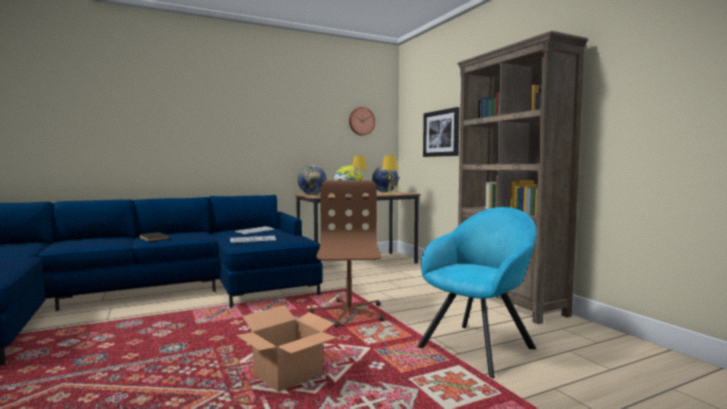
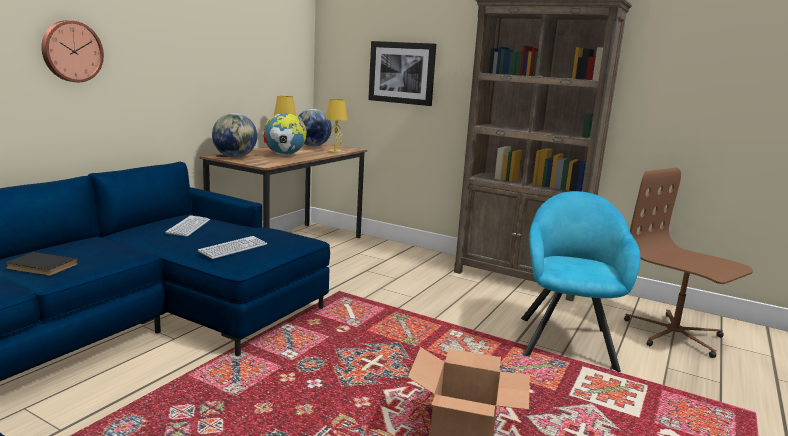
camera: 35 degrees left, 10 degrees up
(348, 313) = (397, 329): brown office chair -> brown office chair (674, 335)
(361, 121) = (276, 41): wall clock -> wall clock (71, 51)

